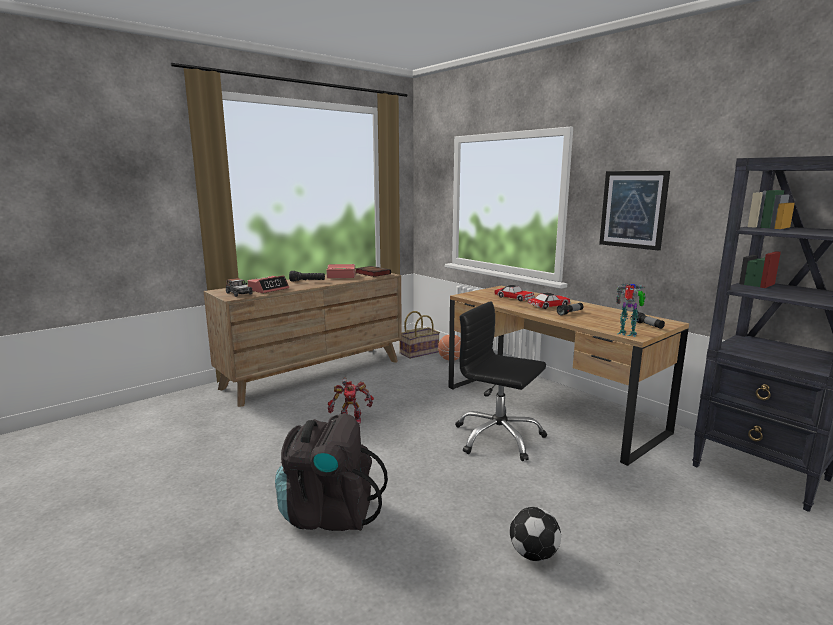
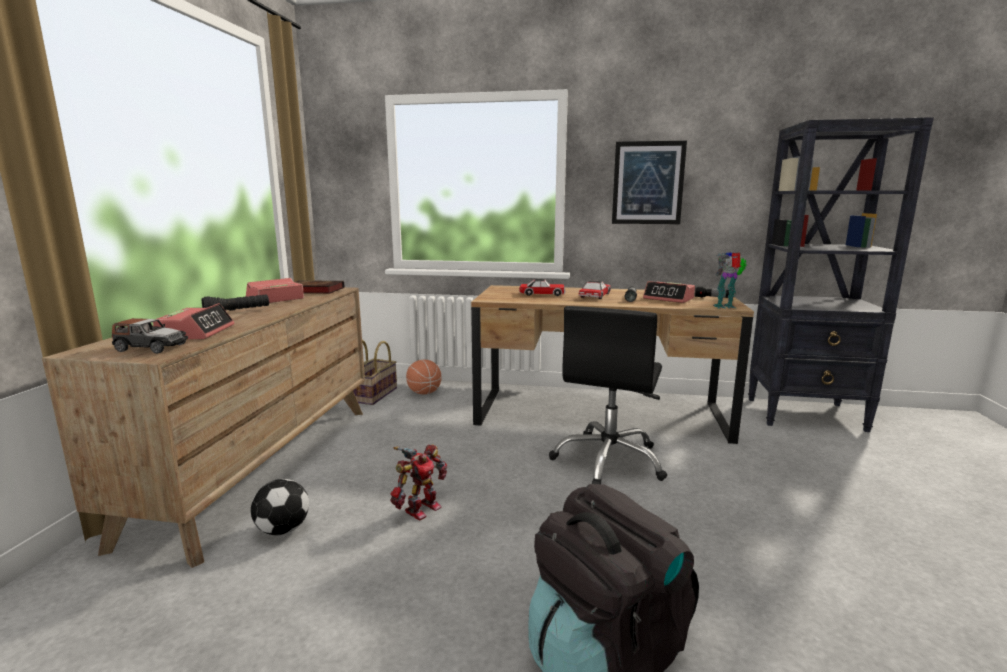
camera: 40 degrees left, 0 degrees up
(498, 438) = (609, 461): black office chair -> black office chair turned 60 degrees counterclockwise
(533, 554) = (831, 566): football -> football (282, 530)
(603, 319) = (669, 299): none -> alarm clock

